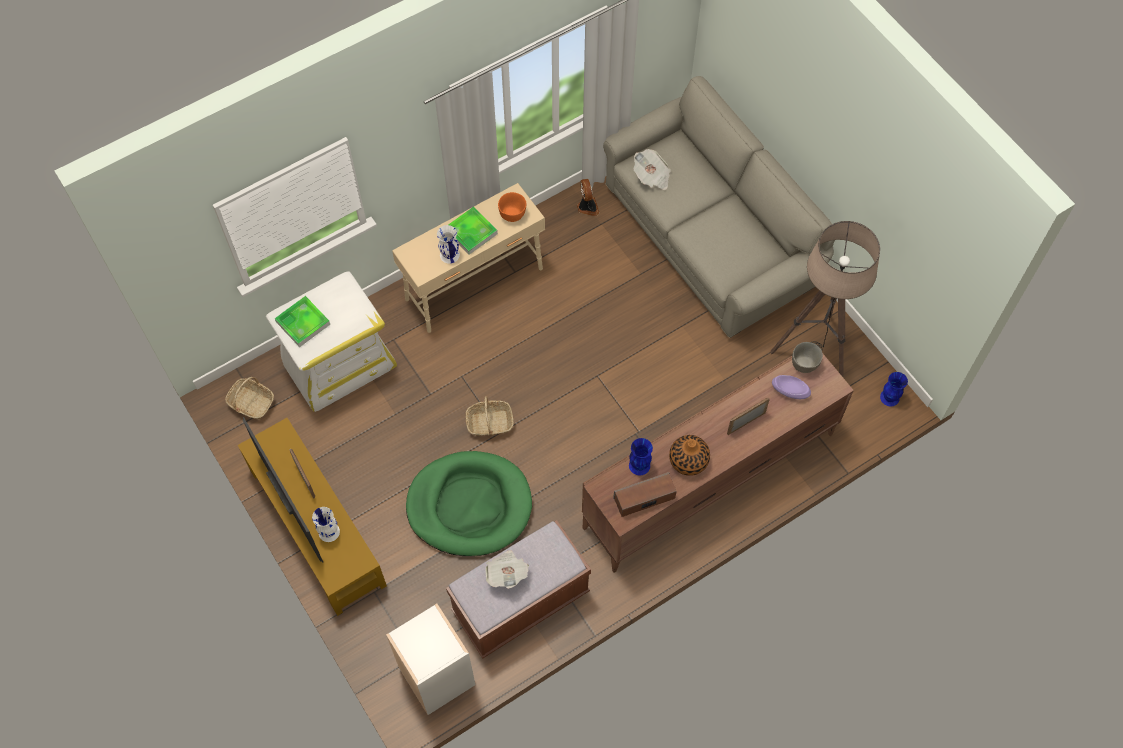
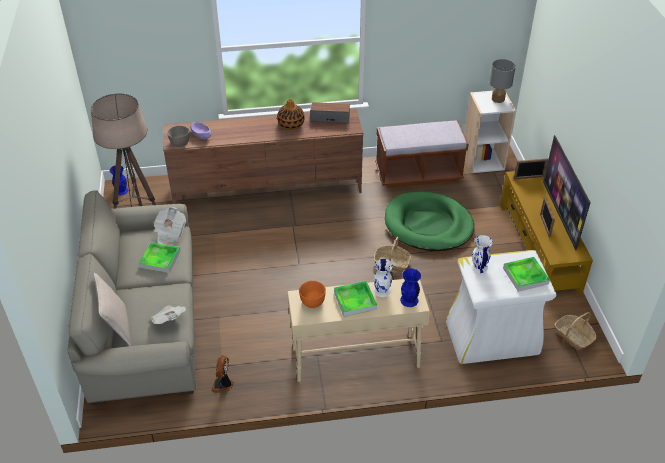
camera: 155 degrees left, 20 degrees down
(329, 531) = (534, 195): white vase -> white vase (478, 266)
(419, 652) = (498, 99): none -> grey table lamp
(507, 573) = (428, 135): newspaper -> newspaper (170, 233)
(639, 465) = (322, 131): blue vase -> blue vase (409, 300)
(694, 151) = (118, 327): none -> beige pillow
(715, 237) = (160, 259): none -> tray
(746, 423) = (242, 129): picture frame -> picture frame (529, 178)

